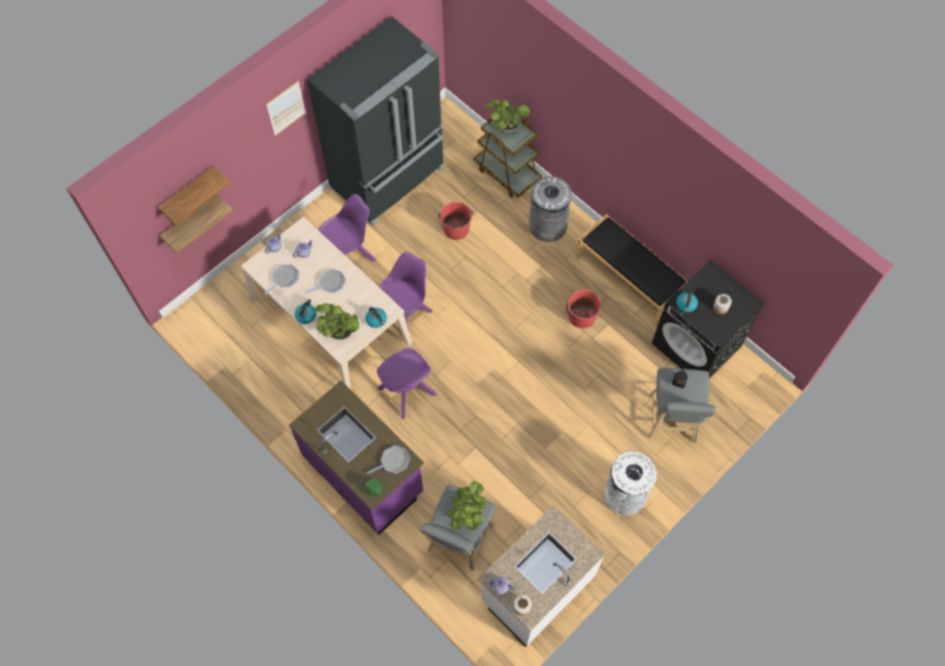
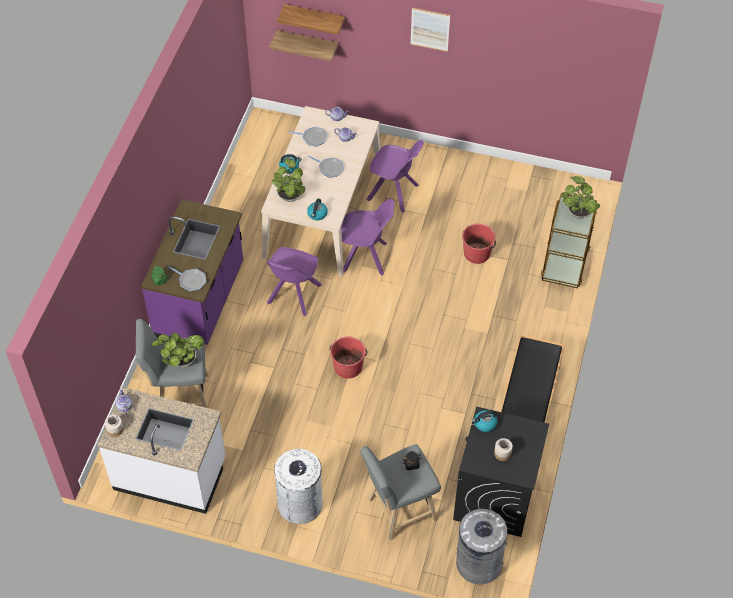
camera: 60 degrees right, 10 degrees down
(389, 179) = (490, 183): black fridge -> none
(547, 226) = (533, 319): grey trash can -> grey trash can (478, 563)
(581, 316) = (457, 388): red bucket -> red bucket (348, 366)

